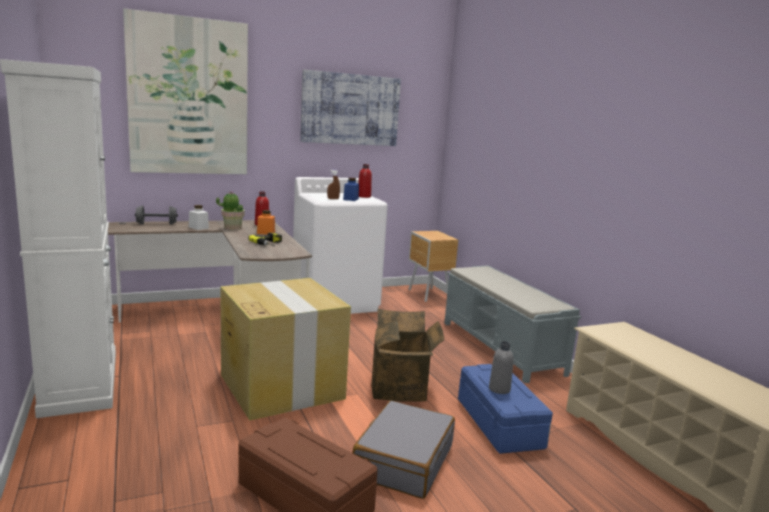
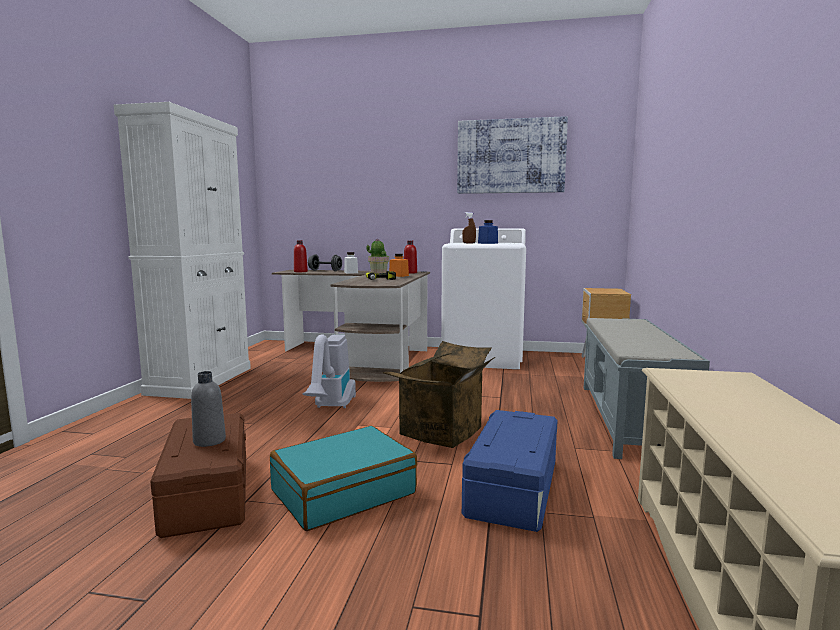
camera: 35 degrees right, 5 degrees down
(189, 97) = (357, 160): picture -> none
(281, 386) = (331, 408): cardboard box -> vacuum cleaner
(364, 196) = (511, 243): red bottle -> red bottle (300, 271)
(403, 461) = (343, 492): grey suitcase -> turquoise suitcase
(499, 389) = (501, 436): grey bottle -> grey bottle (209, 441)

